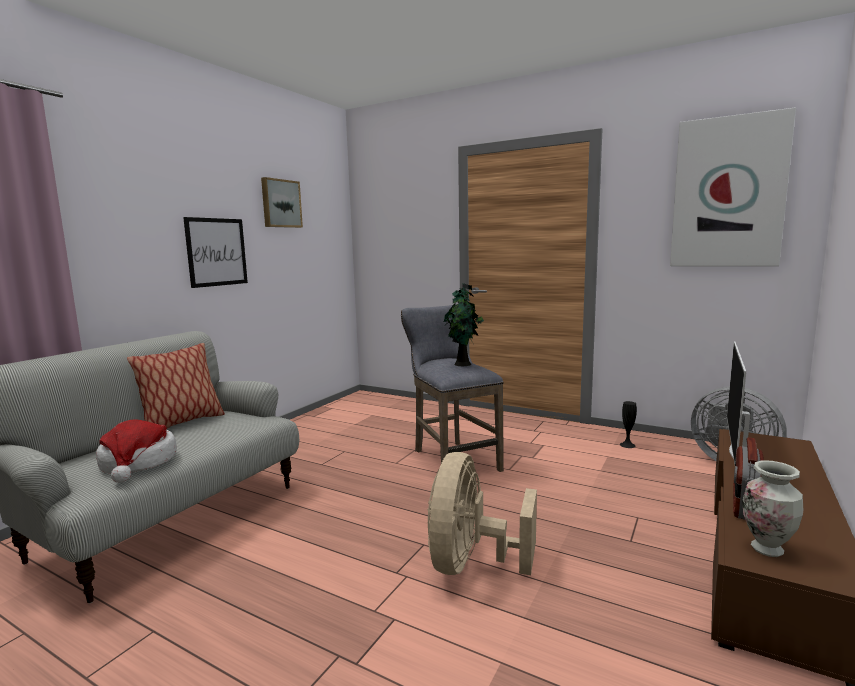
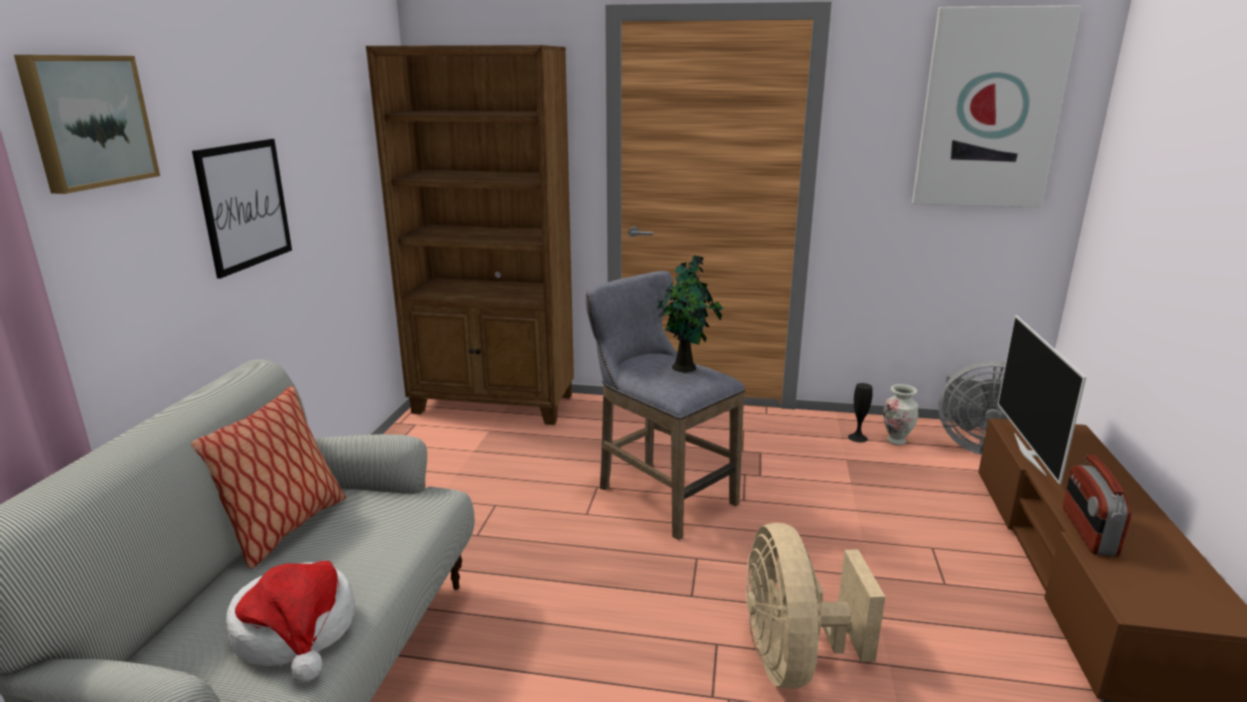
camera: 20 degrees left, 10 degrees up
(280, 203) = (320, 99): picture -> picture (87, 121)
(385, 403) = (494, 404): none -> brown bookcase
(767, 549) = (1148, 593): vase -> vase (896, 441)

